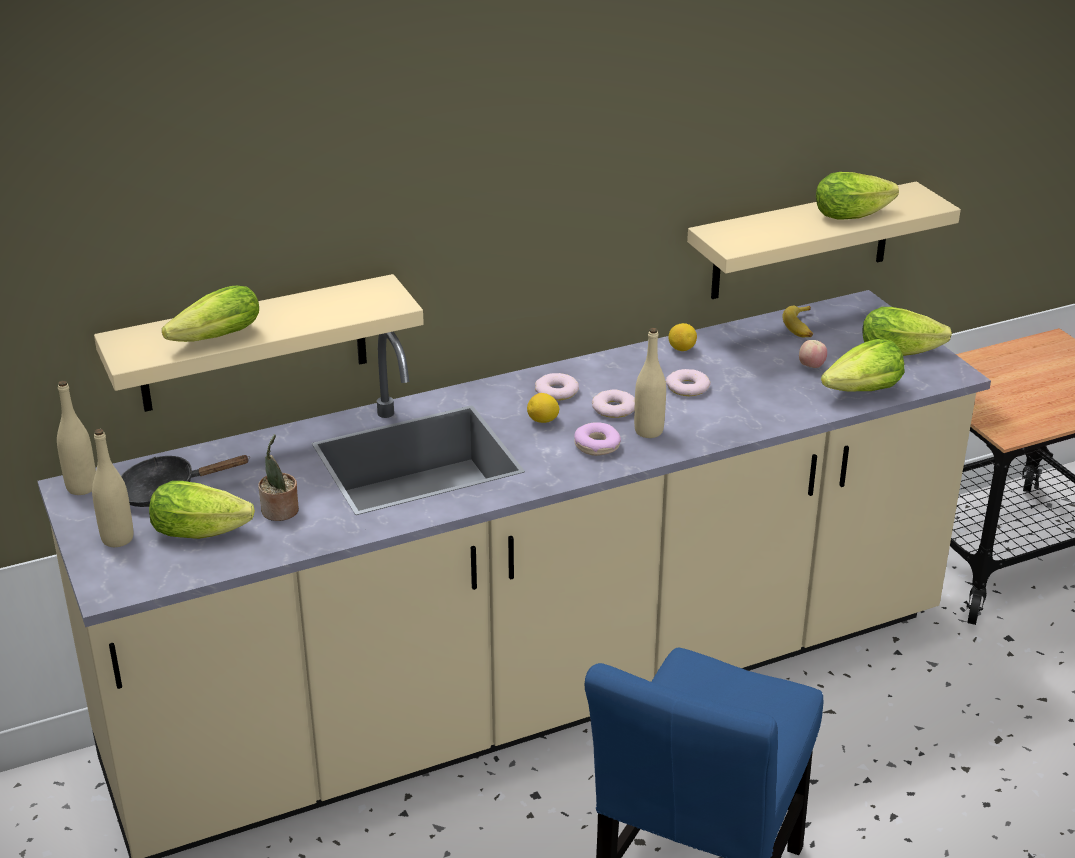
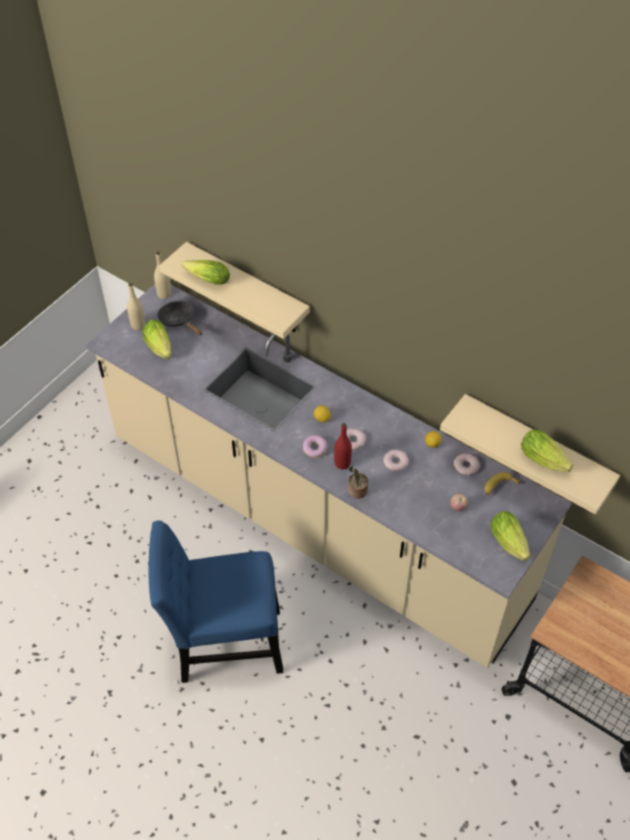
camera: 60 degrees right, 20 degrees up
(280, 512) = (188, 364): potted plant -> potted plant (356, 491)
(556, 391) = (352, 412): donut -> donut (466, 466)
(648, 431) = (342, 463): beige bottle -> red bottle
(863, 391) = (449, 539): lettuce -> none

